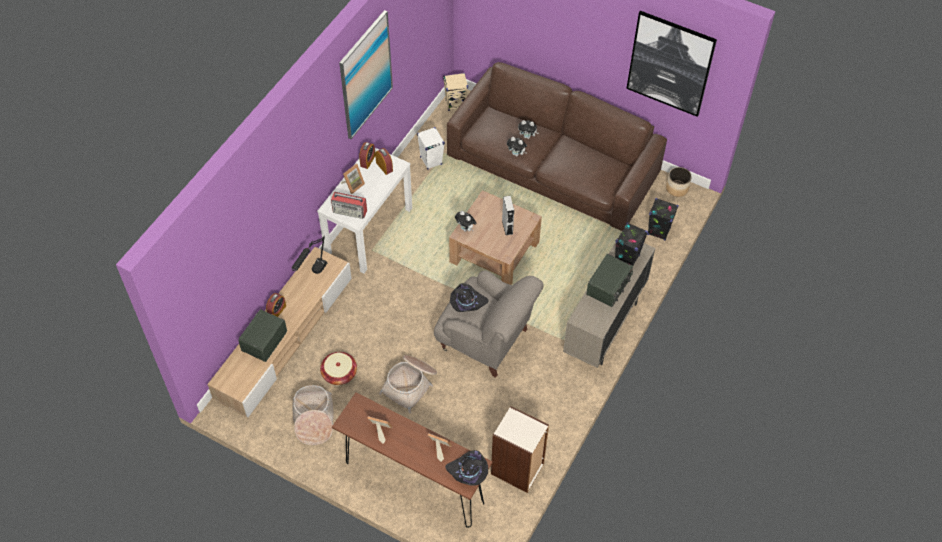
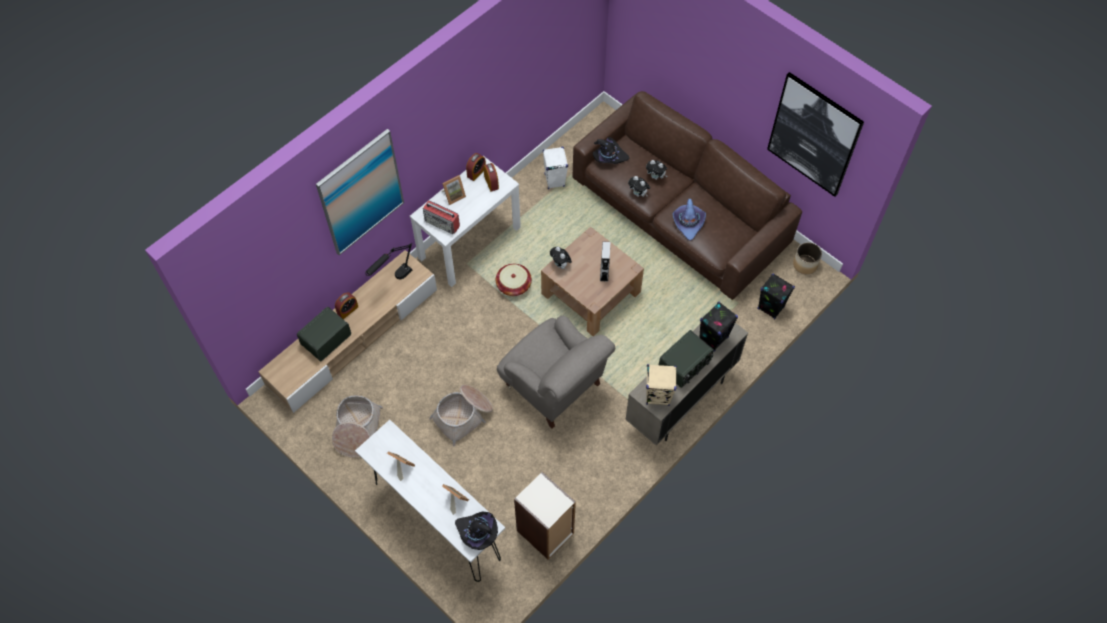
camera: 15 degrees right, 5 degrees up
(339, 373) = (396, 387): basket -> basket (513, 285)
(365, 75) = (482, 85): picture -> picture (361, 192)
(414, 482) = (437, 520): brown console table -> white console table
(455, 104) = (598, 123): beige speaker -> beige speaker (658, 396)
(467, 302) = (537, 346): black hat -> black hat (609, 156)
(569, 170) = (688, 223): none -> purple hat

